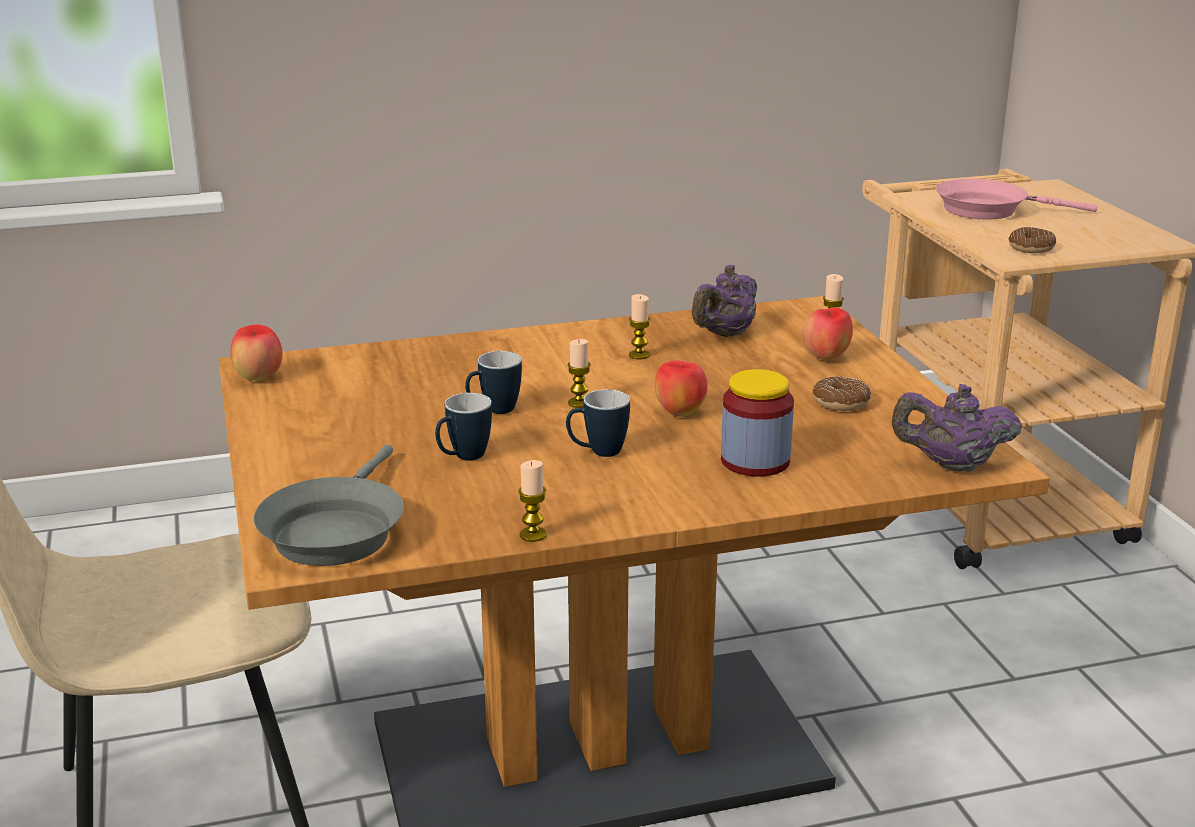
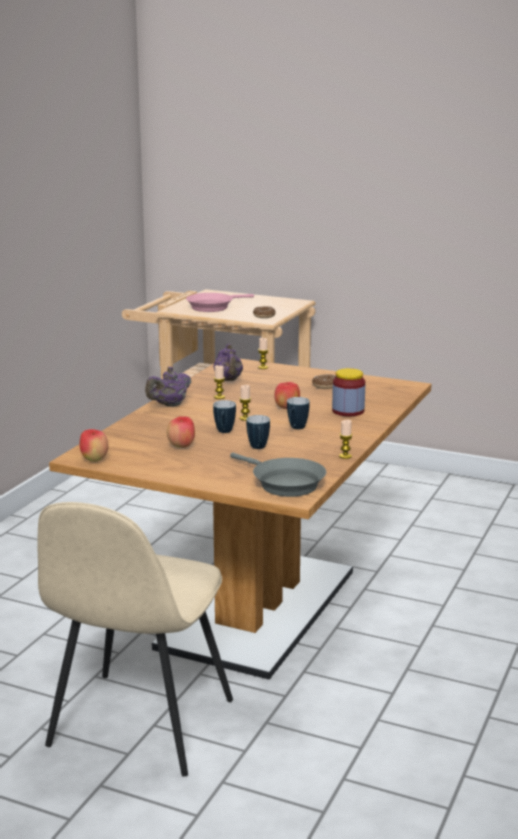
camera: 50 degrees left, 5 degrees down
(825, 357) = (283, 375): apple -> apple (181, 446)
(952, 465) = (401, 390): purple teapot -> purple teapot (169, 405)

